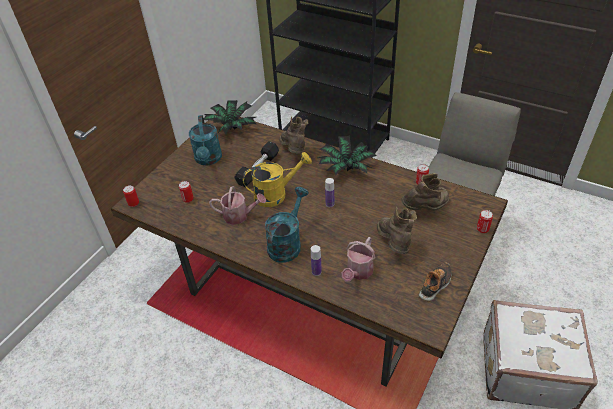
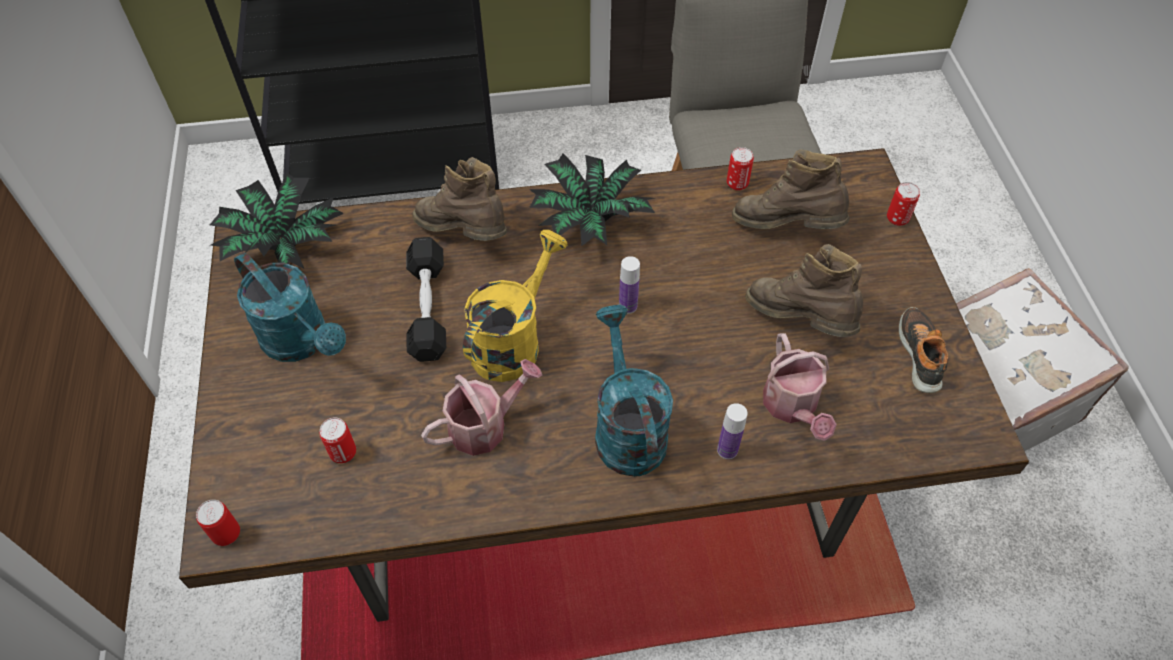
camera: 40 degrees left, 10 degrees up
(425, 208) = (786, 228): brown boot -> brown boot turned 90 degrees counterclockwise

